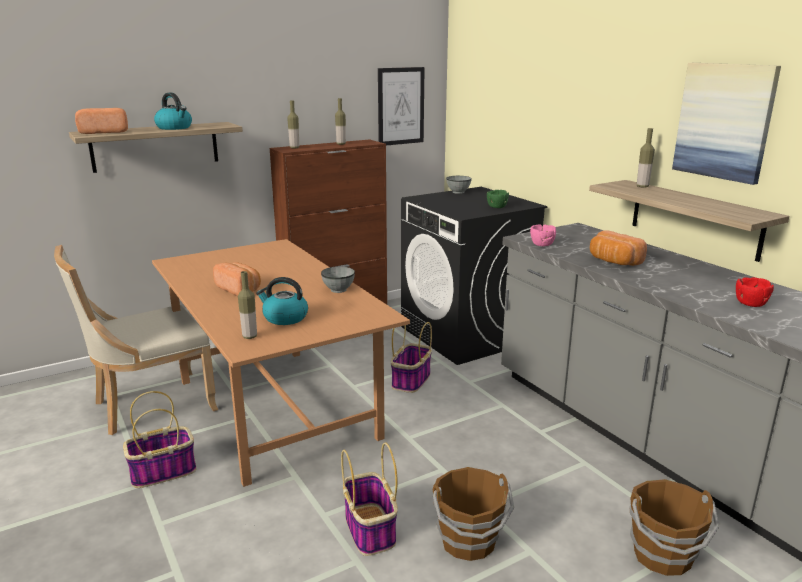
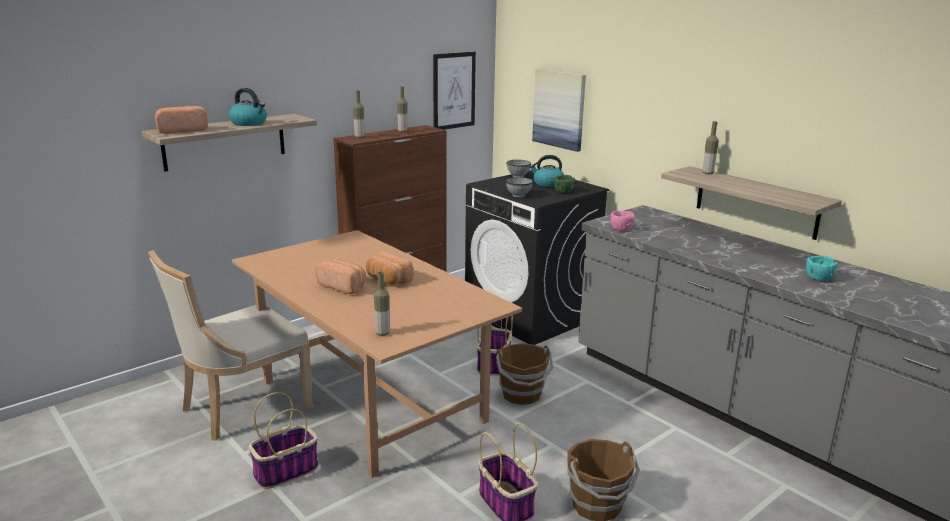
camera: 10 degrees left, 0 degrees up
(284, 318) = (404, 313): kettle -> kettle (547, 184)
(338, 290) = (440, 281): grey bowl -> grey bowl (518, 195)
(613, 261) = (691, 244): bread -> bread (387, 280)
(663, 556) = (762, 500): brown bucket -> brown bucket (522, 394)
(724, 121) = (782, 117): picture -> picture (559, 109)
(750, 303) = (818, 278): red bowl -> turquoise bowl

